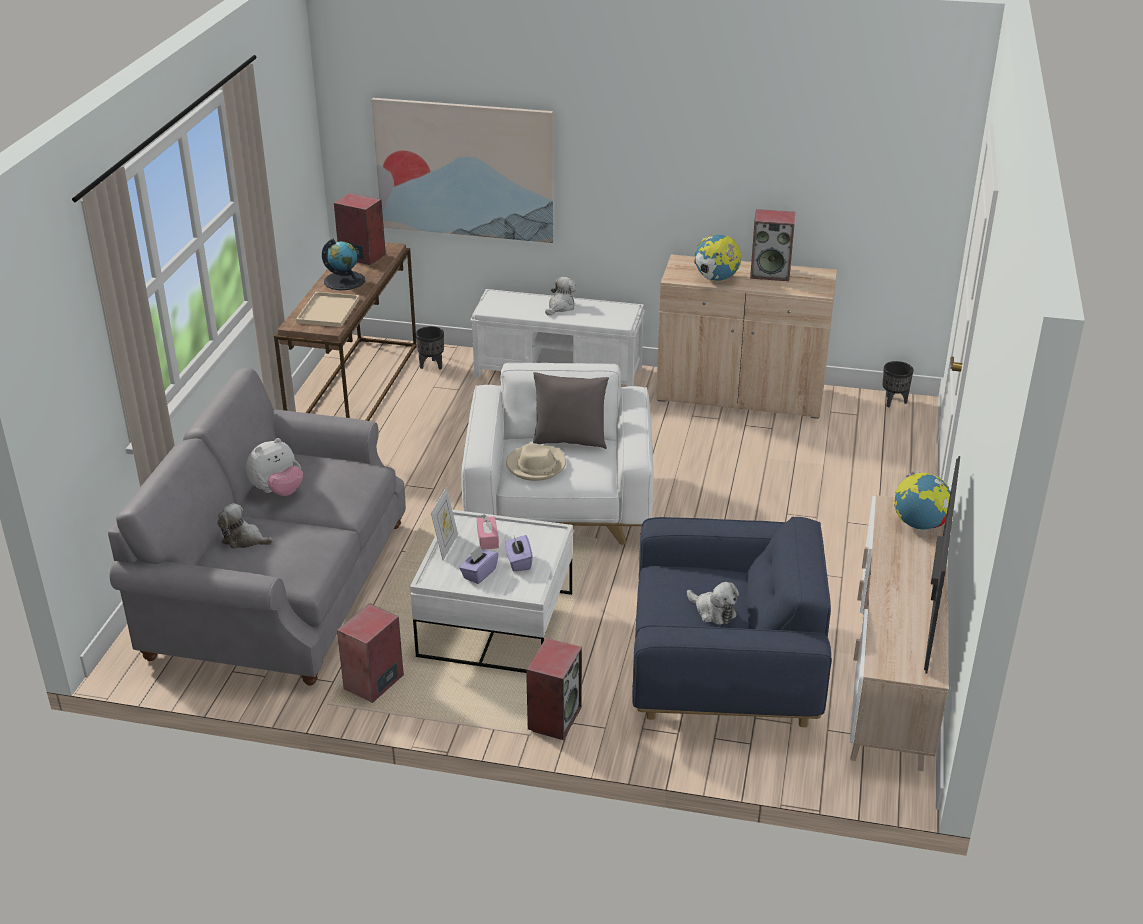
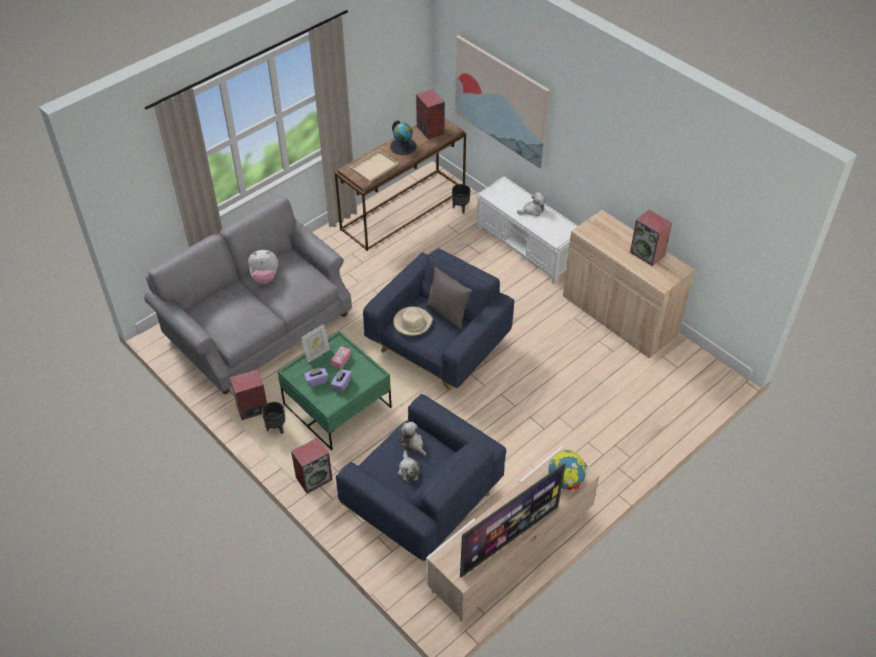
camera: 35 degrees right, 15 degrees up
(244, 539) = (223, 302): plush toy -> plush toy (413, 443)
(496, 625) = (337, 406): white coffee table -> green coffee table
(559, 505) = (439, 344): white armchair -> blue armchair
(716, 279) = (607, 243): globe -> none
(894, 402) = (712, 369): black planter -> black planter (276, 428)

